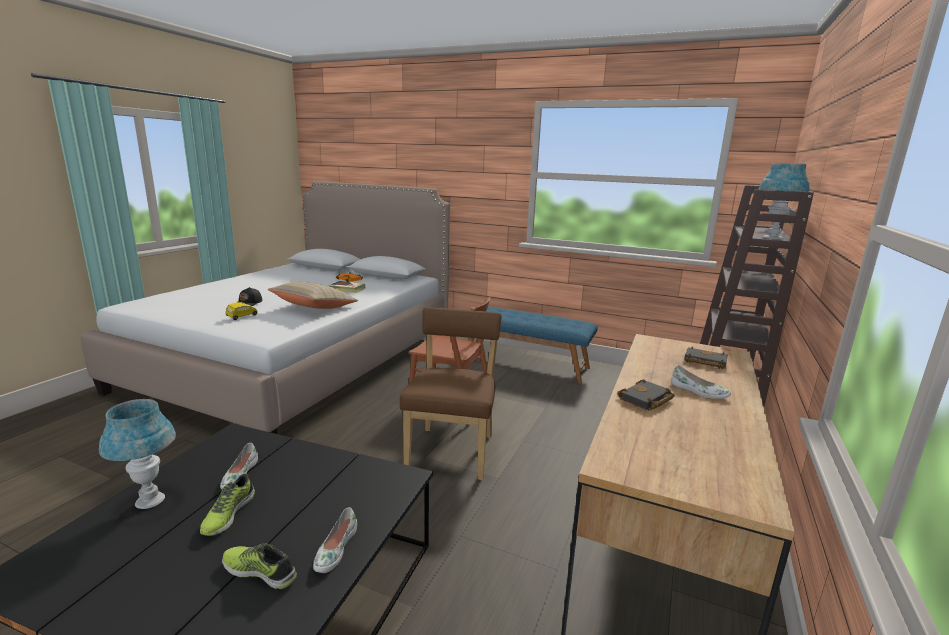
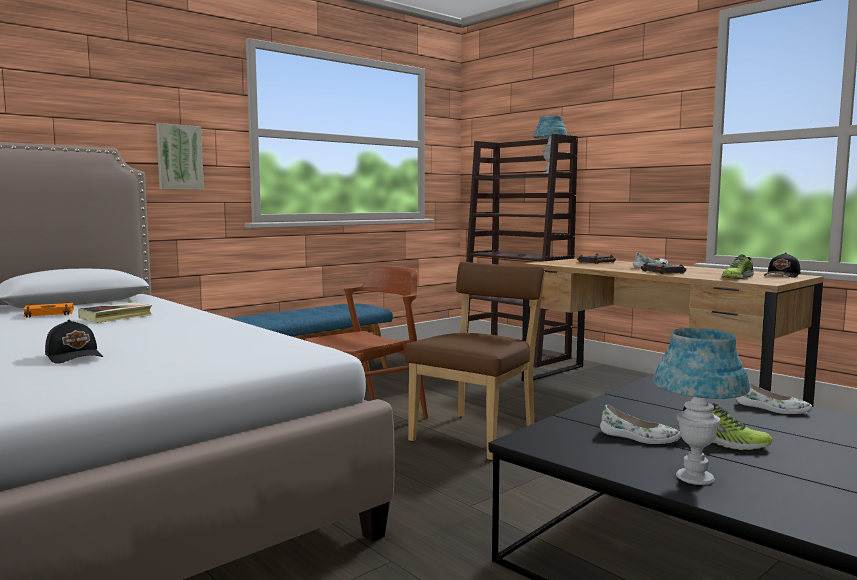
camera: 65 degrees left, 10 degrees down
(242, 317) = (170, 358): yellow toy car -> none
(261, 571) = (810, 431): shoe -> shoe (736, 278)
(314, 308) = (198, 331): beige pillow -> none
(452, 450) = (477, 434): brown chair -> brown chair turned 90 degrees clockwise
(479, 193) = (179, 157): none -> picture
(733, 486) = (782, 275): none -> black cap

